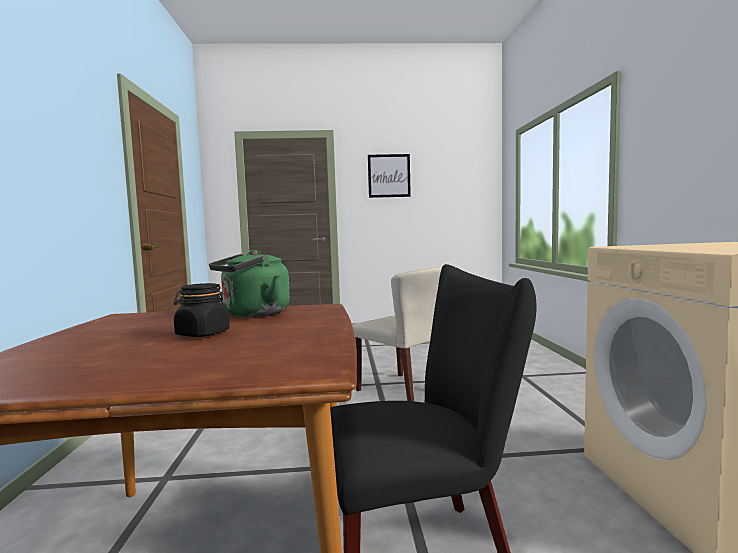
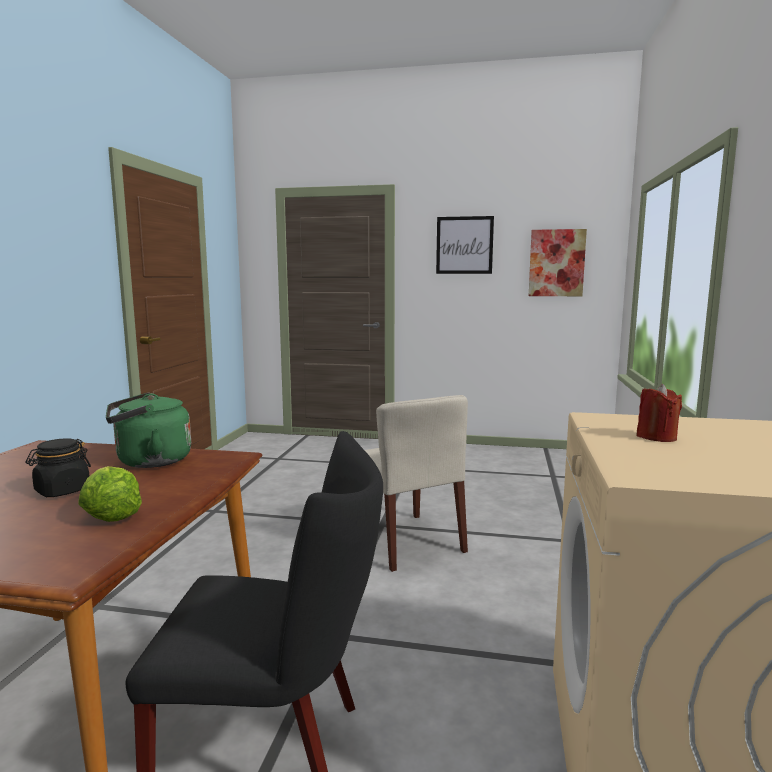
camera: 15 degrees right, 5 degrees up
(281, 339) = (111, 513): none -> lettuce
(455, 187) = (556, 263): none -> picture
(681, 246) = (656, 437): none -> red candle

